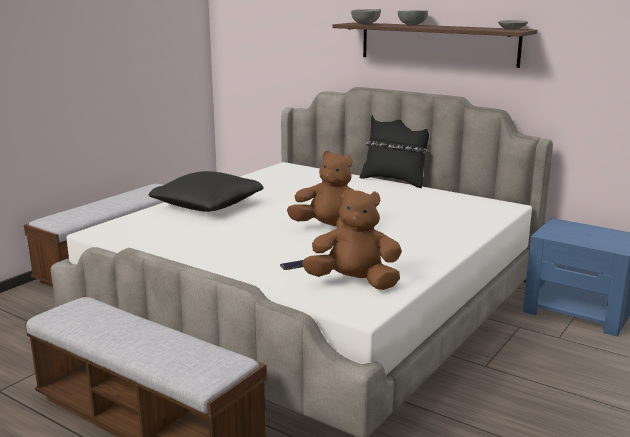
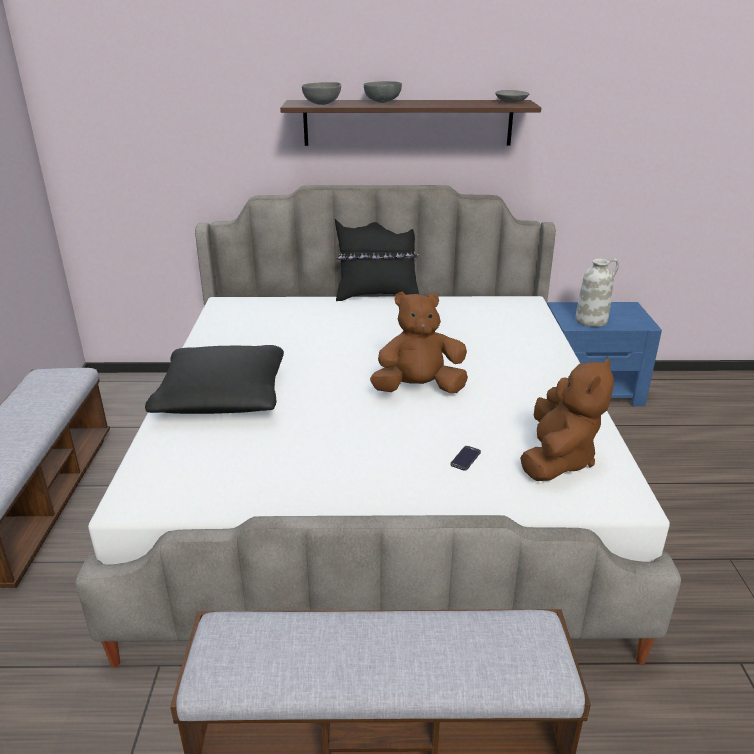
camera: 35 degrees left, 10 degrees up
(354, 282) = (557, 459): brown plush toy -> brown plush toy turned 135 degrees clockwise
(570, 236) = (591, 320): none -> white vase

